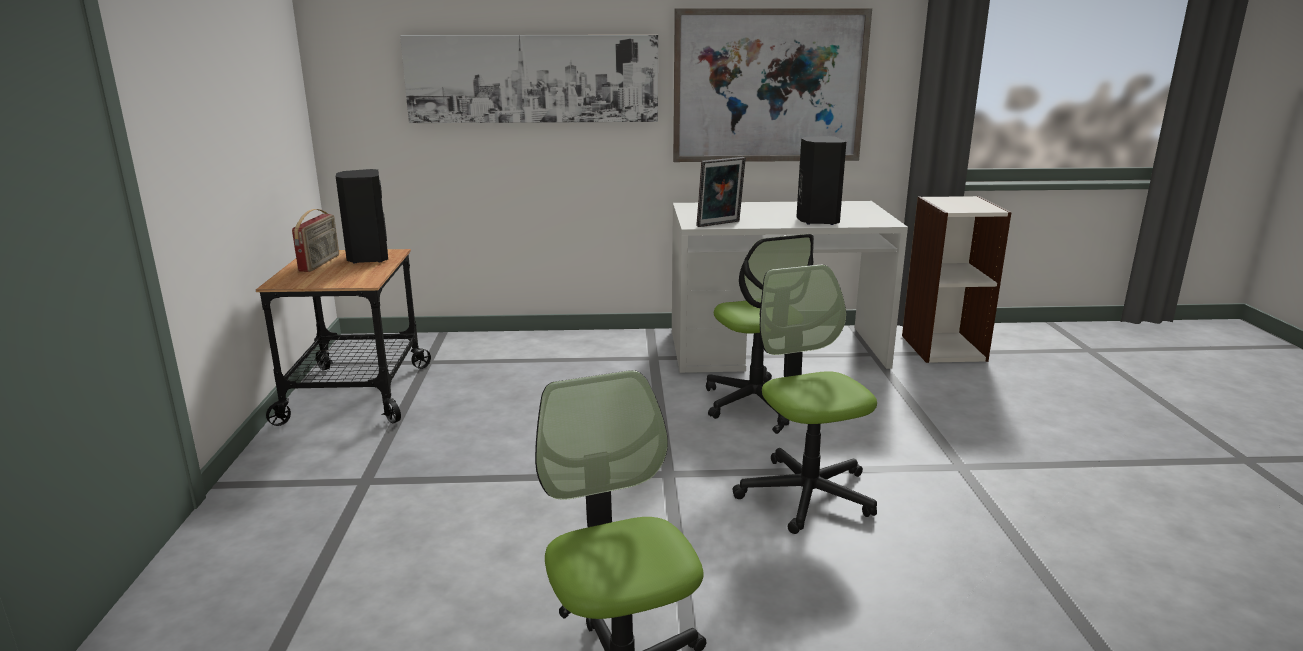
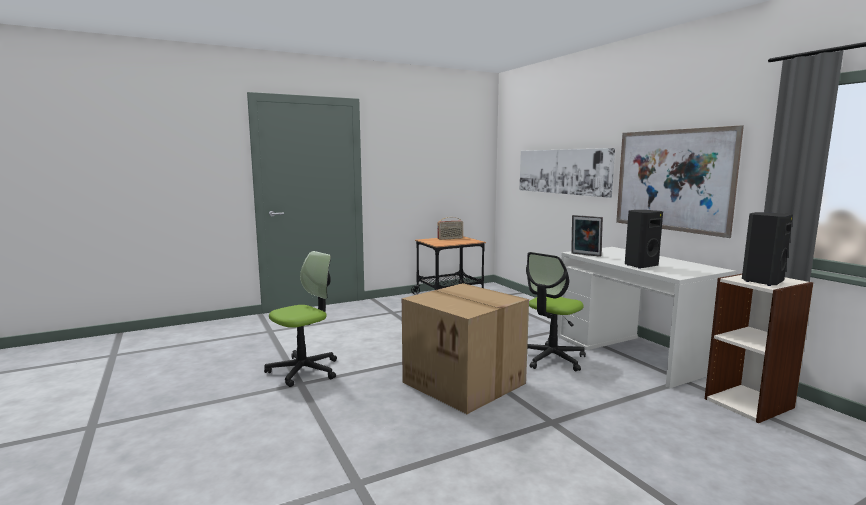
camera: 65 degrees right, 10 degrees down
(367, 258) = (465, 240): black speaker -> black speaker (761, 281)
(806, 494) = (466, 383): office chair -> cardboard box

